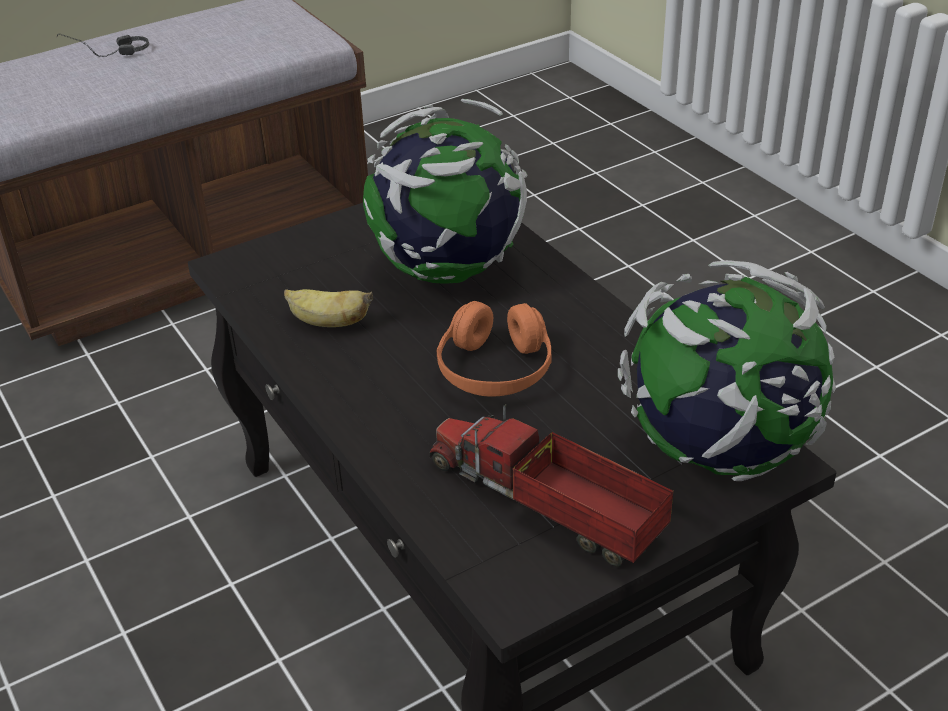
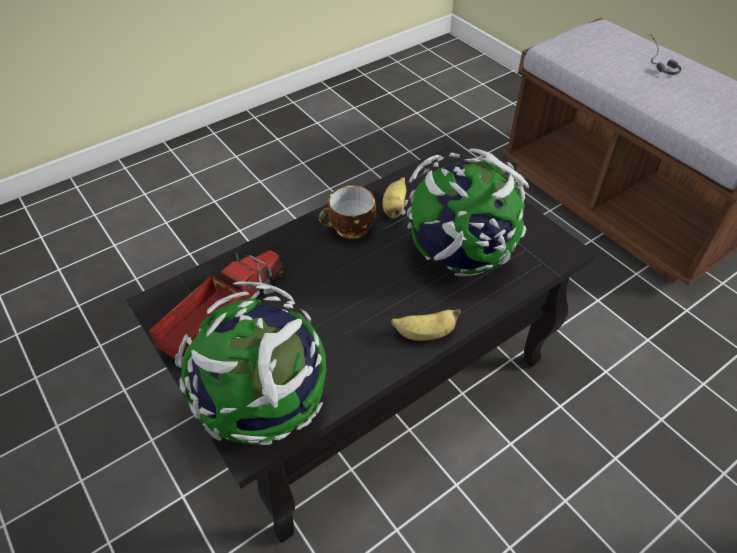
camera: 85 degrees right, 10 degrees up
(369, 370) = (350, 229): none -> cup
(495, 369) = (352, 286): orange headphones -> none
(587, 308) = (424, 334): none -> banana

